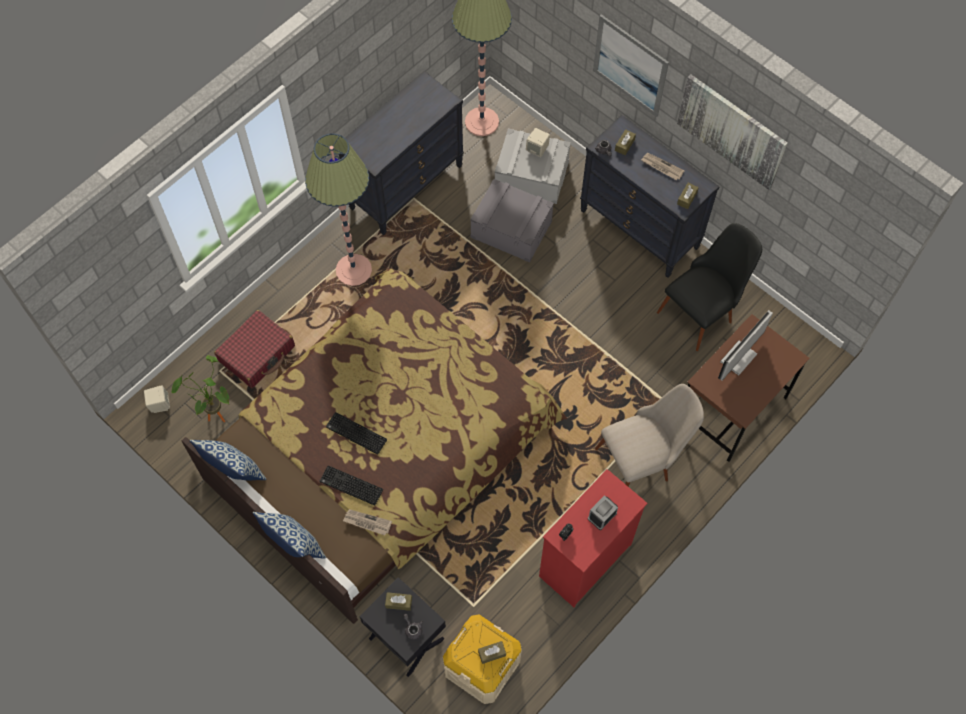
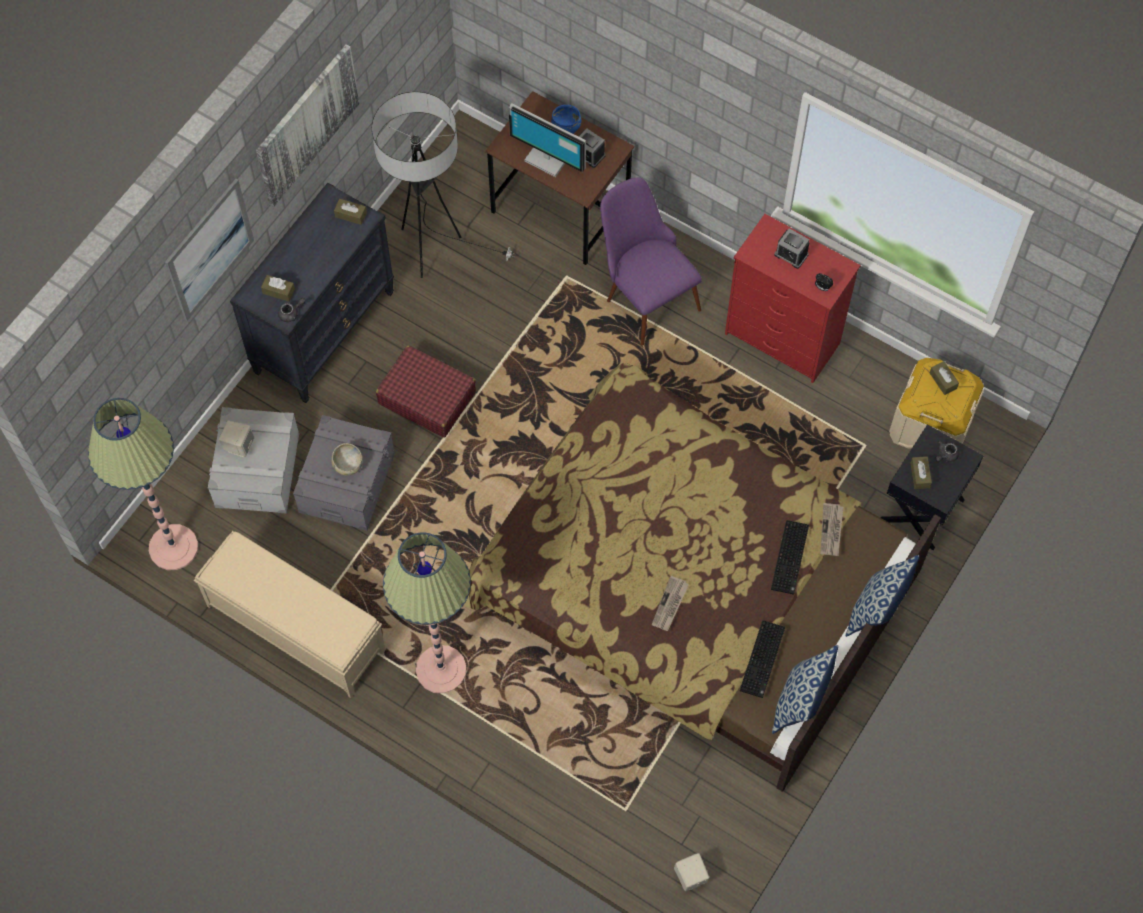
camera: 100 degrees left, 0 degrees up
(214, 413) = (688, 800): potted plant -> none
(257, 353) = (590, 767): red suitcase -> red suitcase (427, 397)
(355, 434) = (721, 566): keyboard -> keyboard (763, 660)
(406, 186) = (294, 627): black dresser -> beige bench
(509, 214) = (348, 465): none -> beige bowl
(643, 459) = (644, 294): beige chair -> purple chair
(661, 167) = (307, 246): newspaper -> newspaper (670, 605)
(703, 310) = (432, 251): black chair -> floor lamp
(740, 391) = (589, 154): none -> alarm clock
(769, 378) = (566, 127): none -> blue bowl

